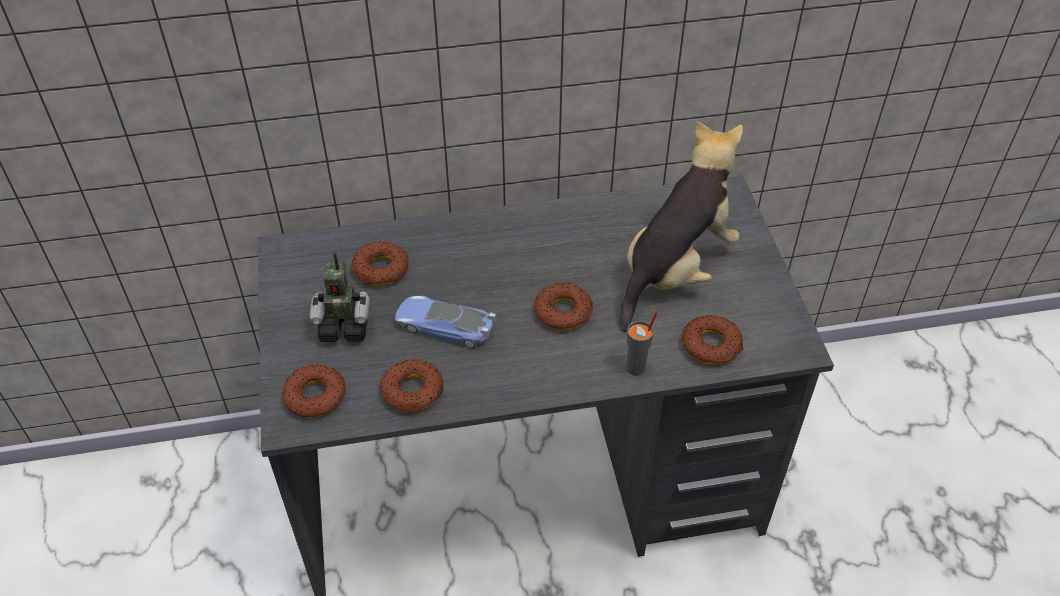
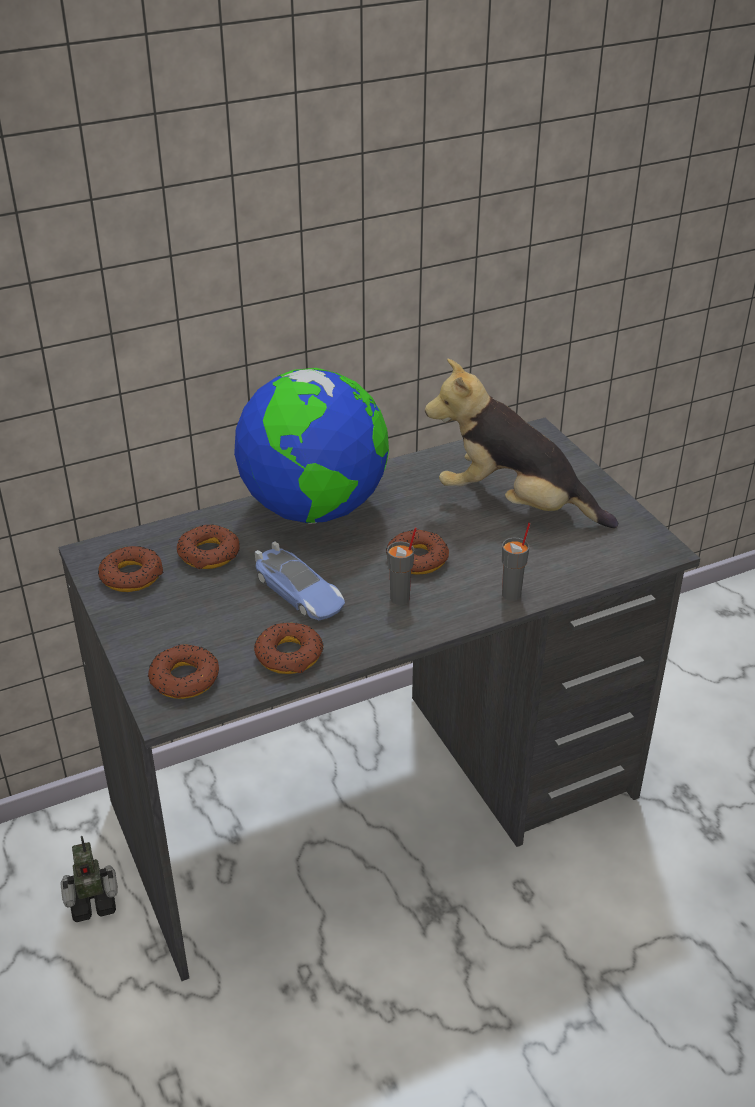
camera: 15 degrees left, 10 degrees down
(345, 326) = (190, 610): toy robot -> toy robot (93, 902)
(445, 326) = (299, 592): toy car -> toy car turned 135 degrees counterclockwise
(490, 239) = (314, 509): none -> globe
(532, 351) = (400, 598): none -> grey cup
(675, 270) = (514, 505): plush toy -> plush toy turned 90 degrees counterclockwise
(711, 345) = (577, 562): donut -> donut (131, 576)

